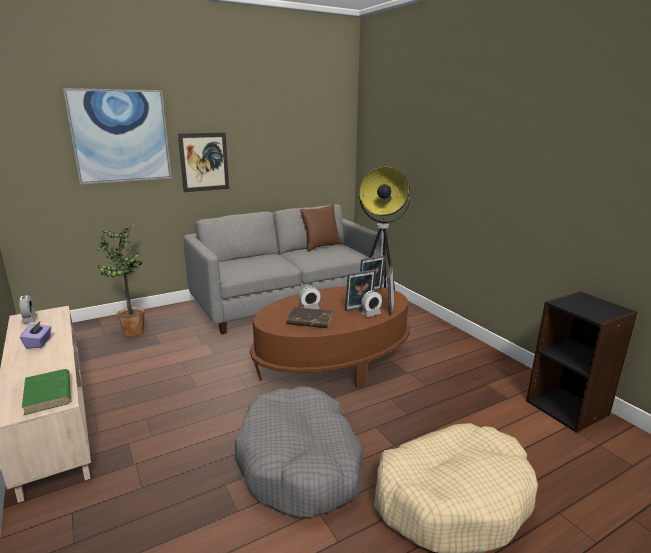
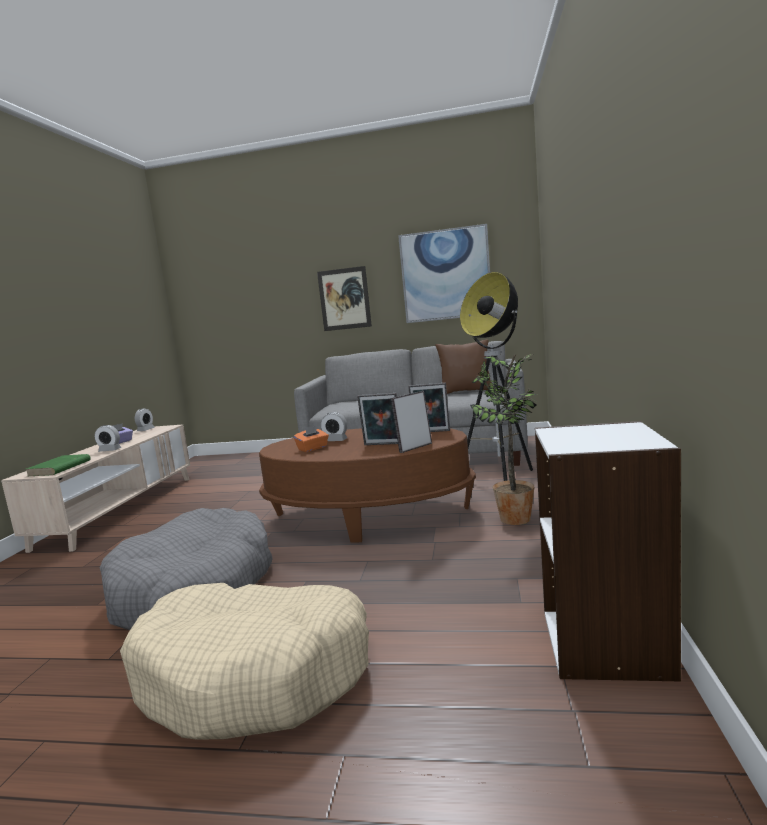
camera: 40 degrees right, 10 degrees down
(120, 136) = (267, 279): picture -> picture (445, 275)
(133, 333) = (254, 465): potted plant -> potted plant (515, 521)
(309, 320) = (313, 448): brown book -> orange tissue box
(371, 314) = (384, 449): alarm clock -> alarm clock (110, 450)
(567, 407) = (606, 644): black bookcase -> white bookcase

